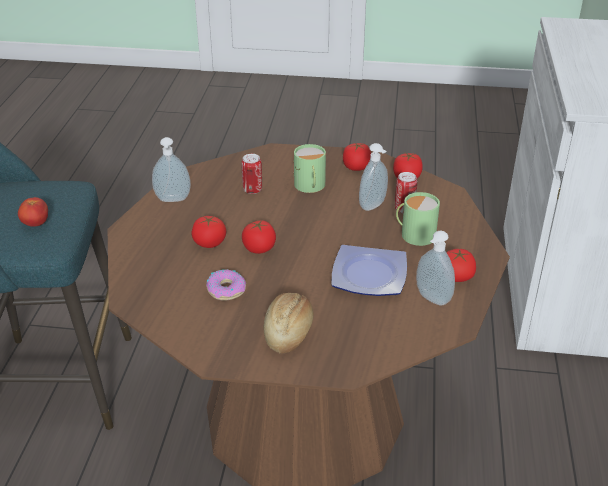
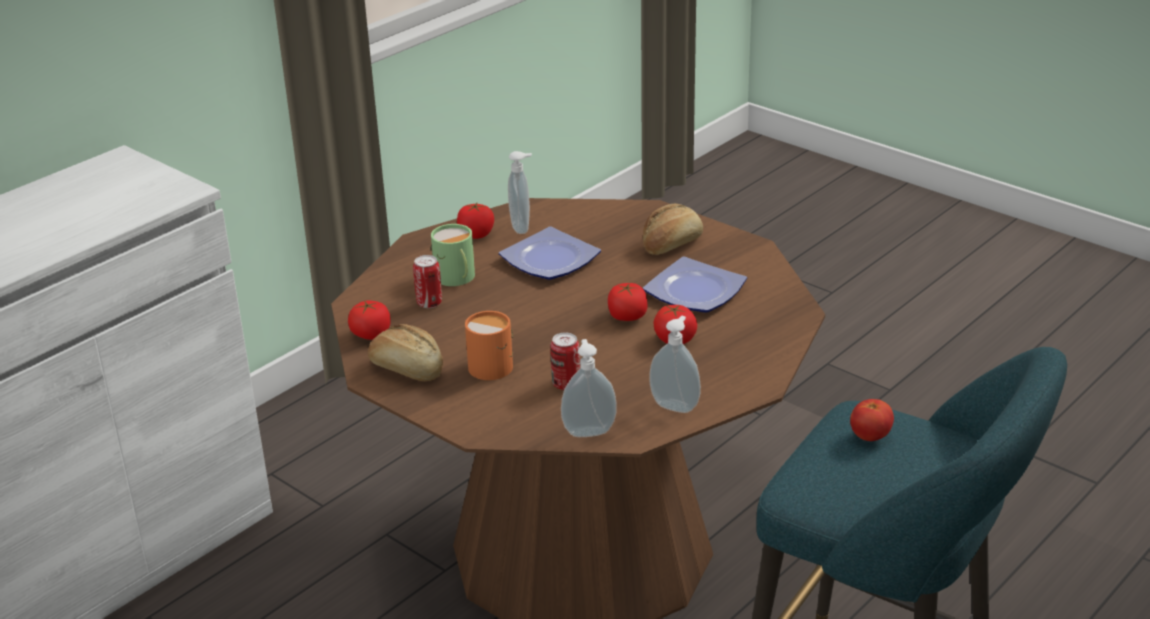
camera: 145 degrees left, 5 degrees down
(226, 289) = (697, 291): donut -> plate
(309, 186) = (493, 364): green mug -> orange mug
(356, 167) = (407, 369): tomato -> bread
(373, 206) = (455, 317): soap dispenser -> soap dispenser (588, 431)

